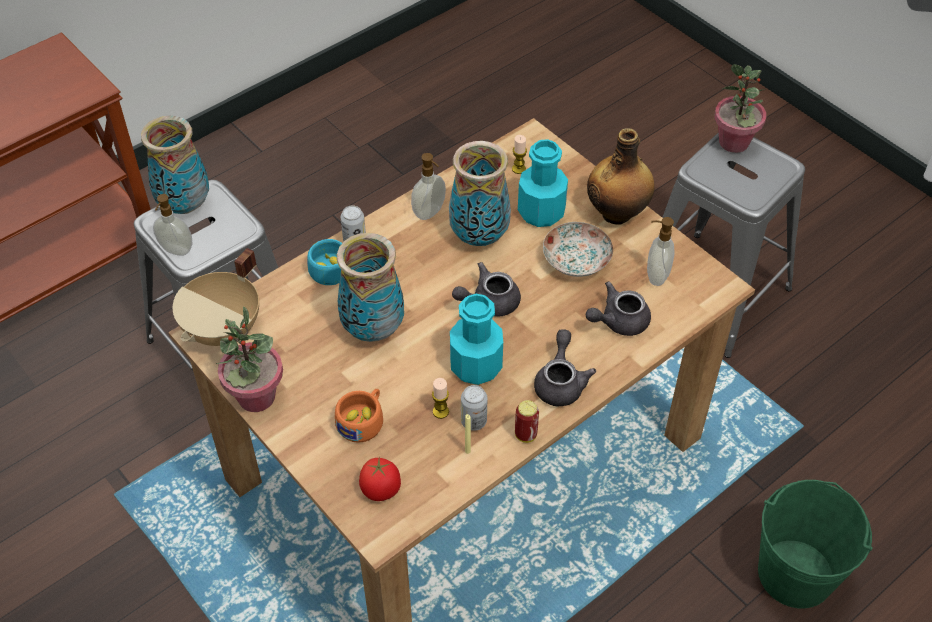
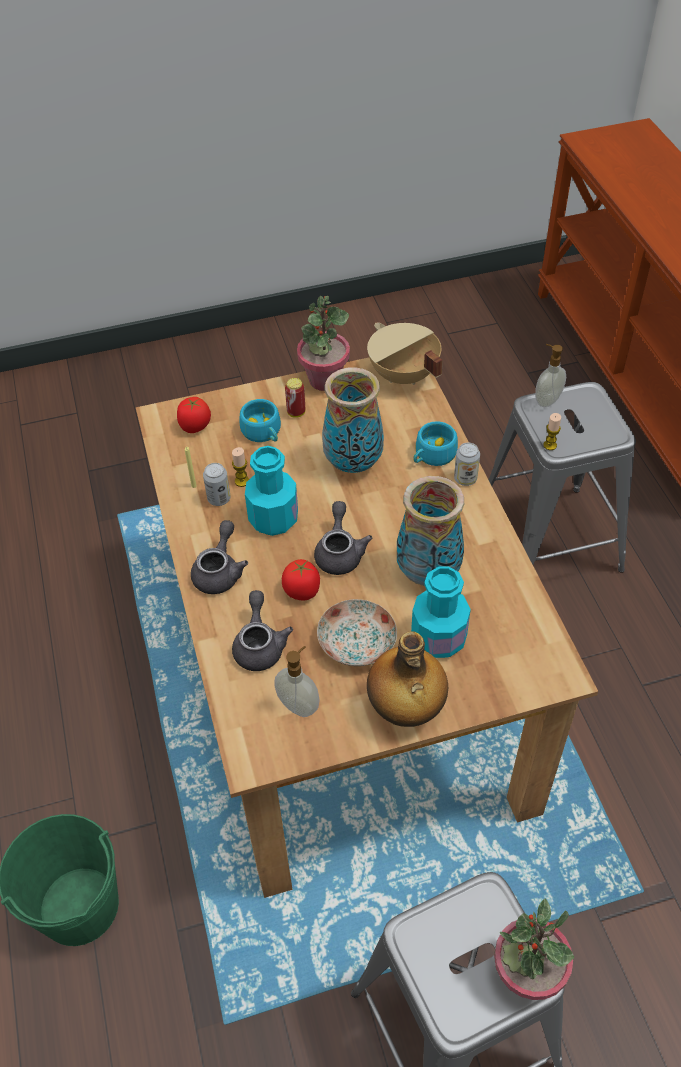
camera: 115 degrees right, 0 degrees up
(184, 205) = (603, 415): vase -> none
(363, 421) = (263, 433): orange cup -> turquoise cup
(430, 212) = (479, 545): soap dispenser -> none
(518, 169) = (514, 642): candle -> candle (550, 445)
(525, 435) = (184, 527): can -> can (296, 412)
(547, 313) = (302, 591): none -> tomato
(560, 382) = (220, 571): grey teapot -> grey teapot turned 105 degrees counterclockwise

